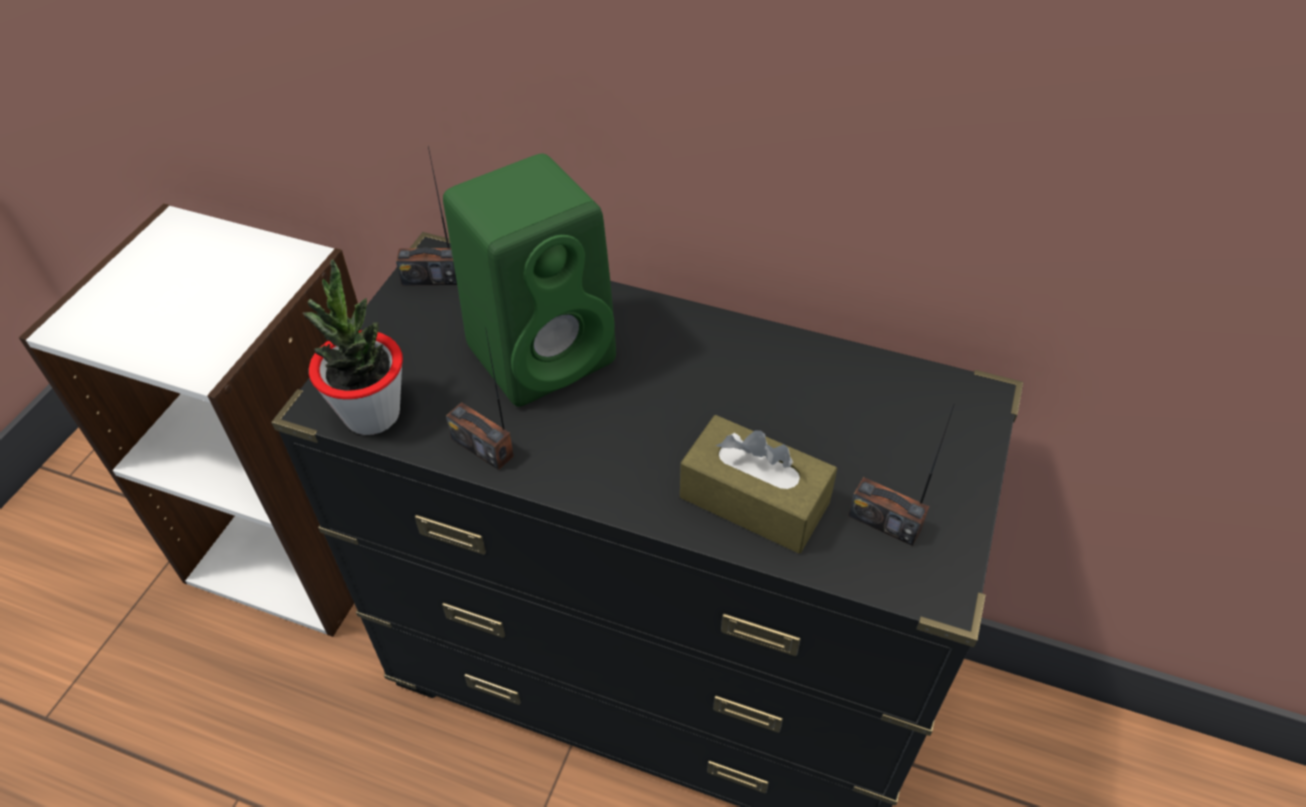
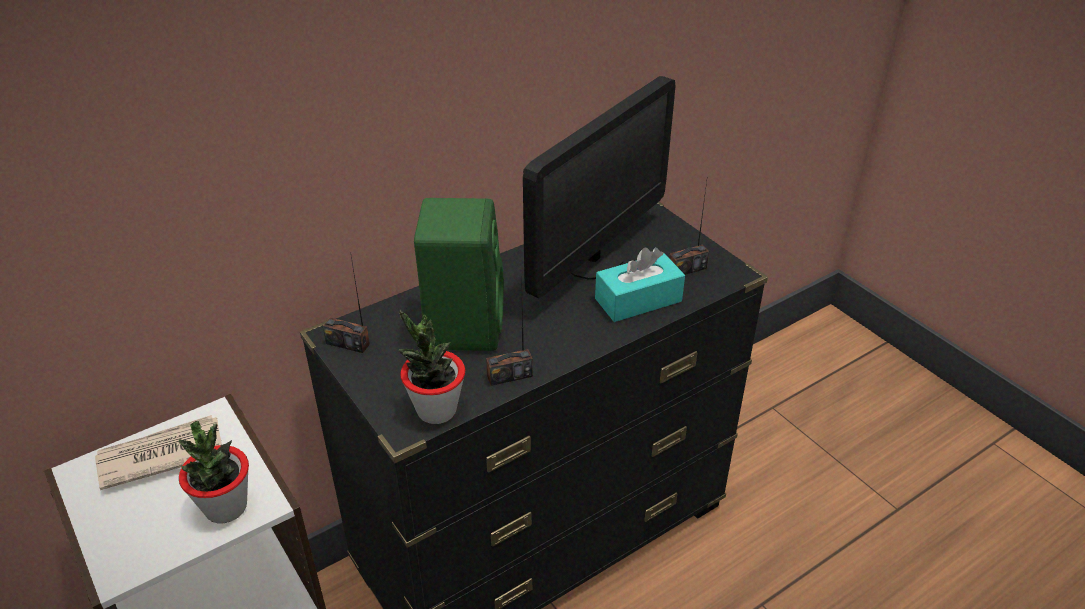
camera: 55 degrees left, 10 degrees down
(182, 345) = (226, 507): none -> potted plant
(224, 258) = (160, 455): none -> newspaper
(431, 278) = (348, 343): radio -> radio turned 75 degrees clockwise
(754, 500) = (638, 300): brown tissue box -> turquoise tissue box
(793, 405) = (593, 261): none -> monitor

